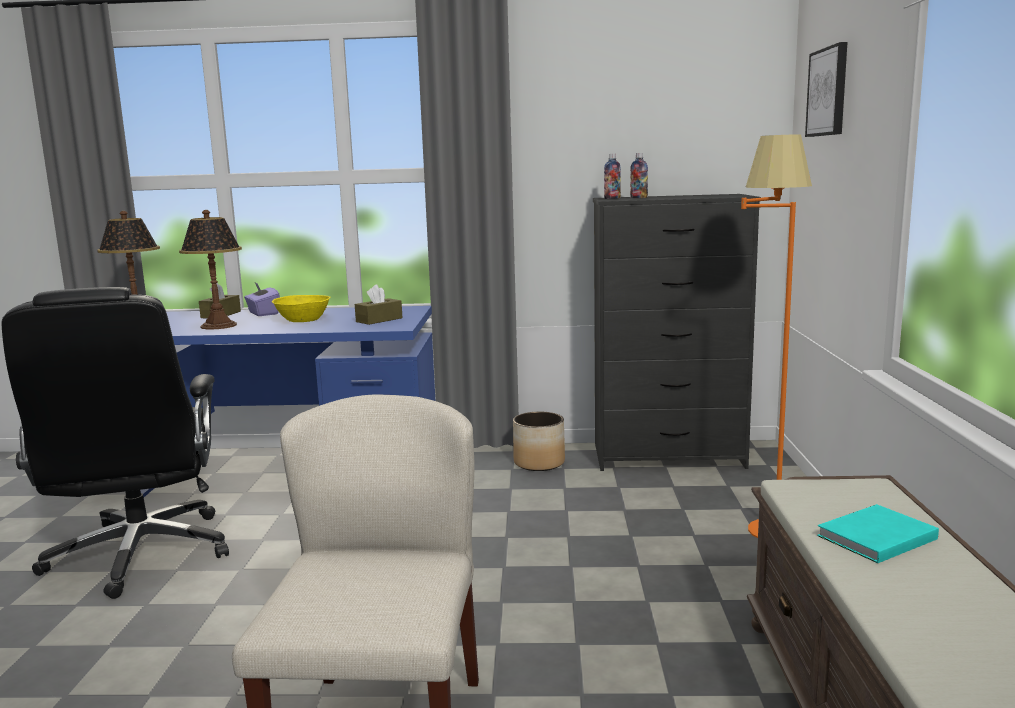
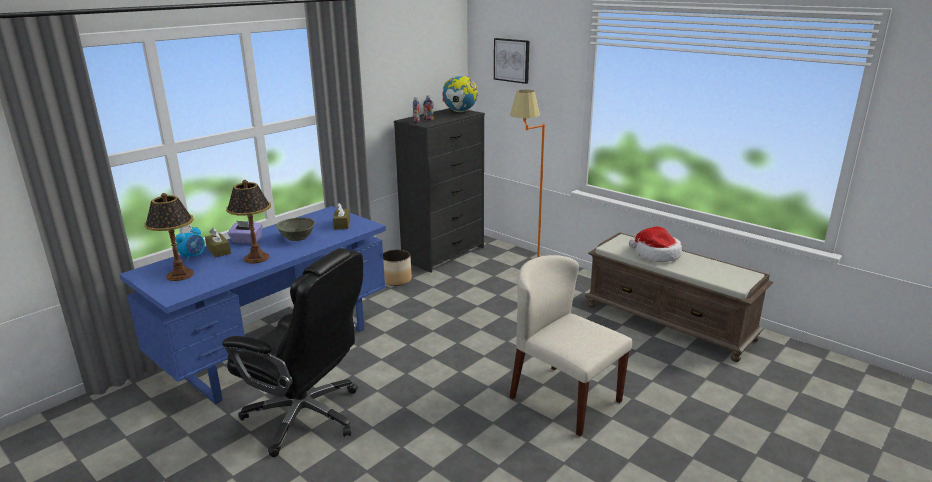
camera: 50 degrees left, 10 degrees up
(192, 314) = (193, 257): none -> alarm clock
(303, 320) = (298, 238): yellow bowl -> grey bowl
(724, 195) = (460, 112): none -> globe
(873, 537) = (656, 255): turquoise book -> hat

